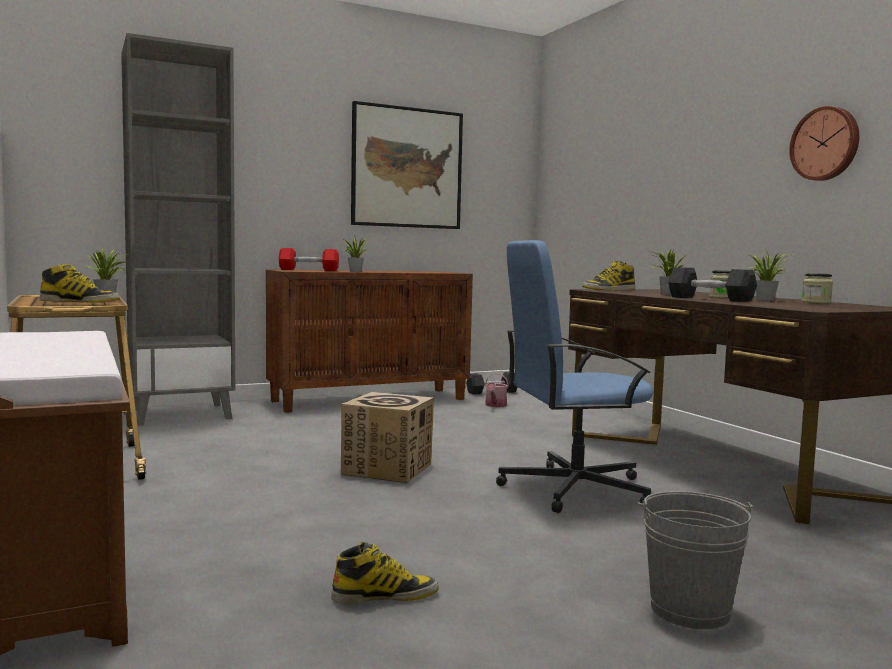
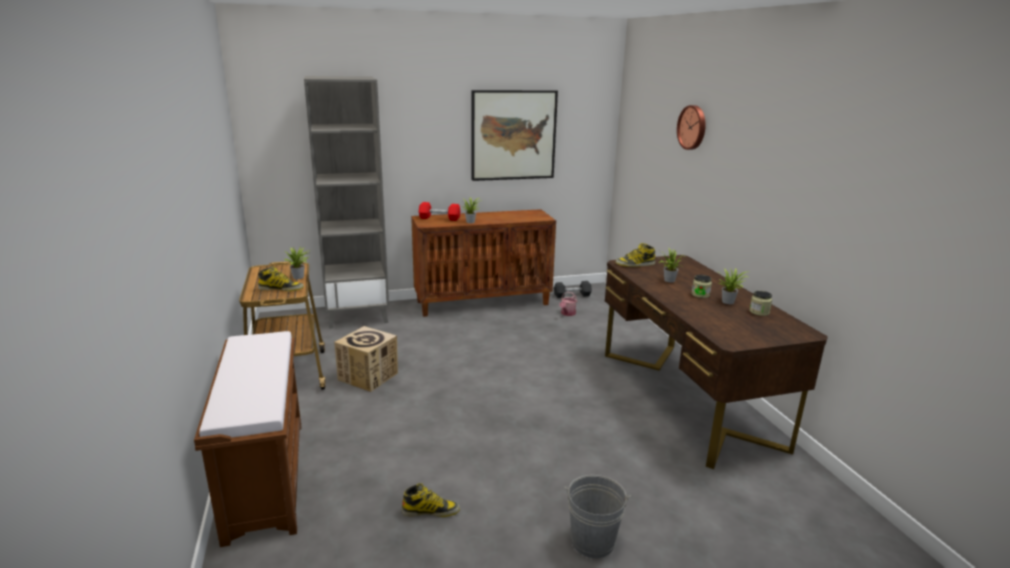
camera: 10 degrees right, 15 degrees up
(387, 469) = (469, 388): cardboard box -> cardboard box (368, 376)
(572, 489) = (577, 419): blue office chair -> none
(710, 299) = (685, 302): grey dumbbell -> none
(826, 144) = (790, 191): wall clock -> wall clock (693, 127)

